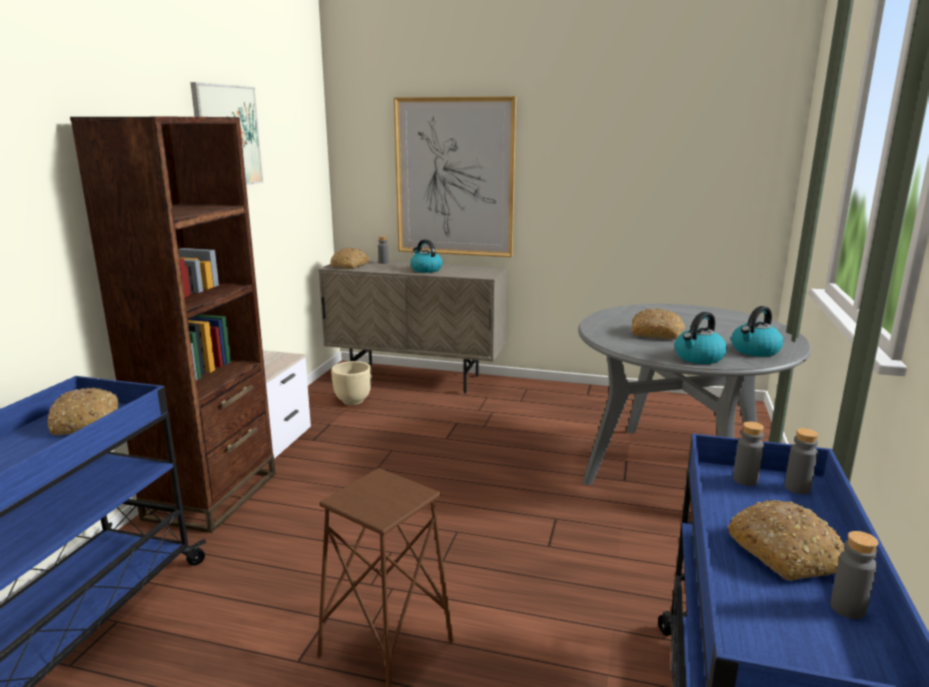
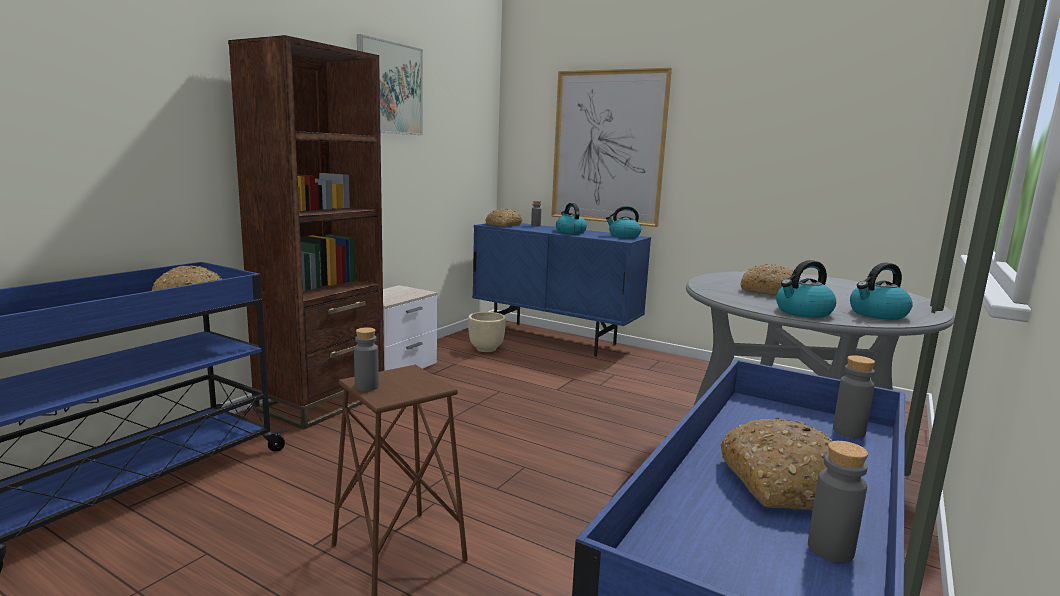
camera: 15 degrees right, 5 degrees down
(416, 378) = (554, 339): beige cabinet -> blue cabinet
(481, 270) = (623, 236): none -> kettle
(745, 480) = (785, 415): grey bottle -> grey bottle (366, 387)

